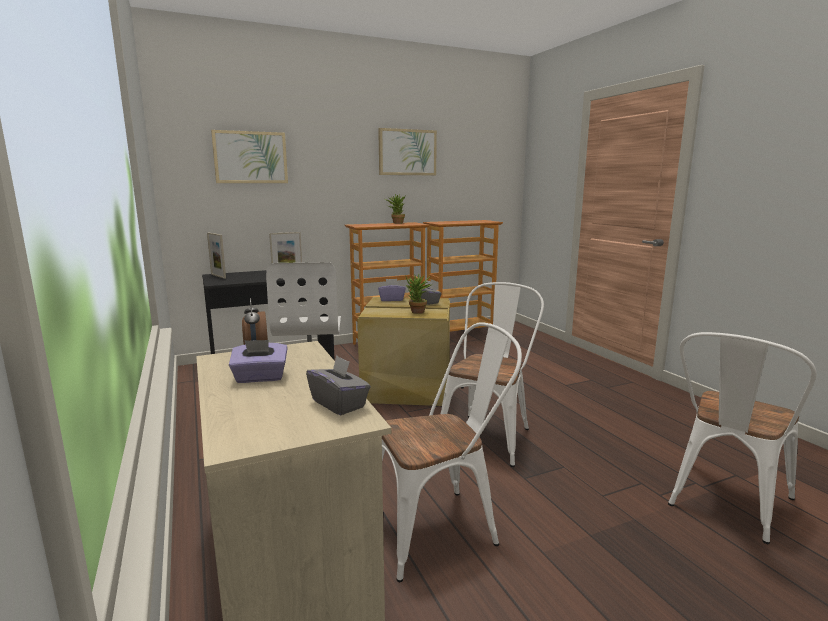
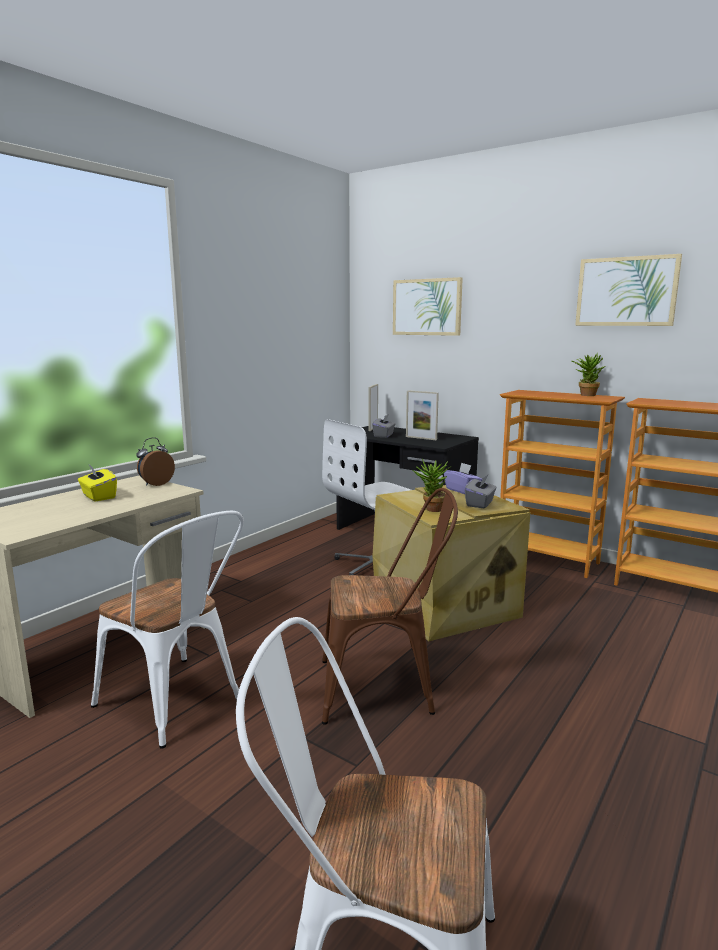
camera: 60 degrees right, 0 degrees up
(260, 378) = (98, 496): purple tissue box -> yellow tissue box
(339, 404) = (49, 524): grey tissue box -> grey tissue box (384, 435)
(489, 434) = (386, 687): white chair -> brown chair

